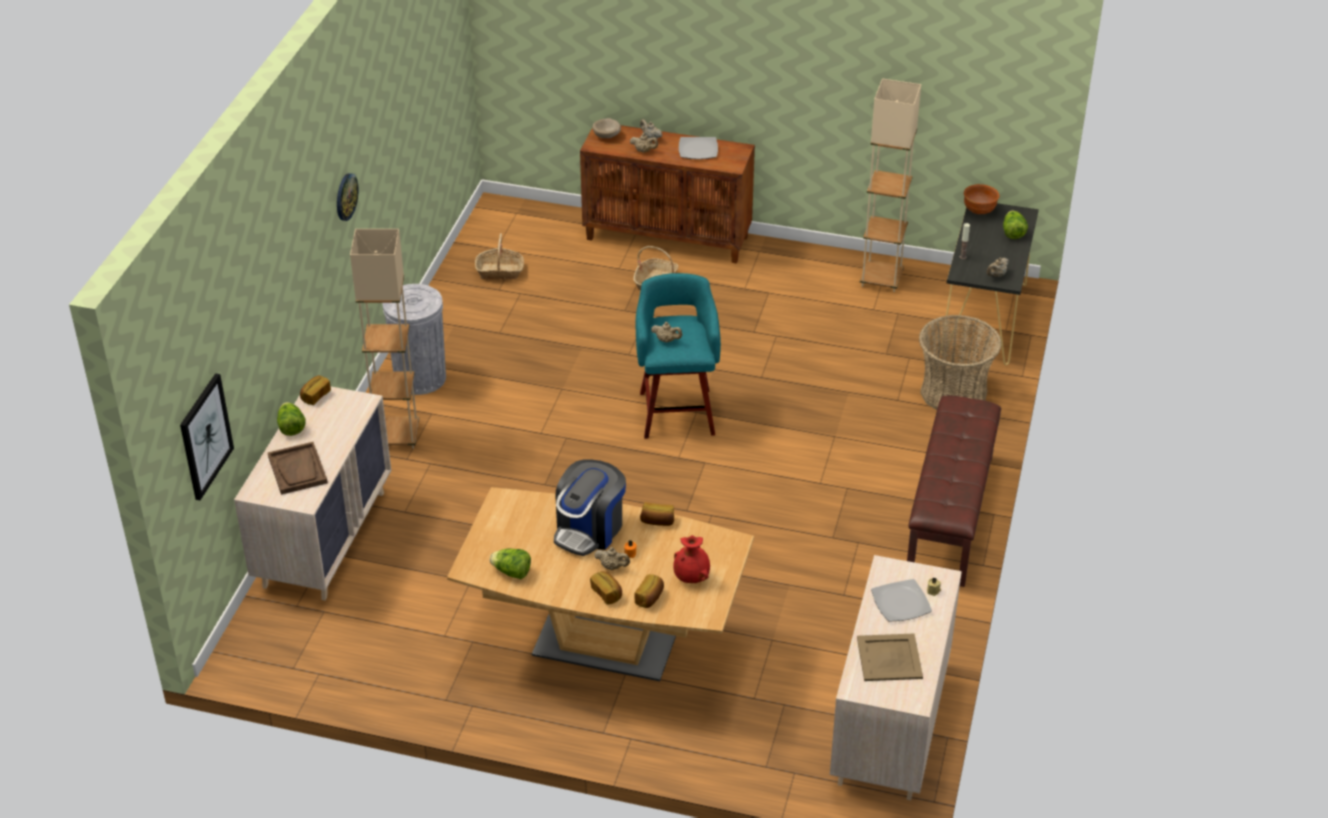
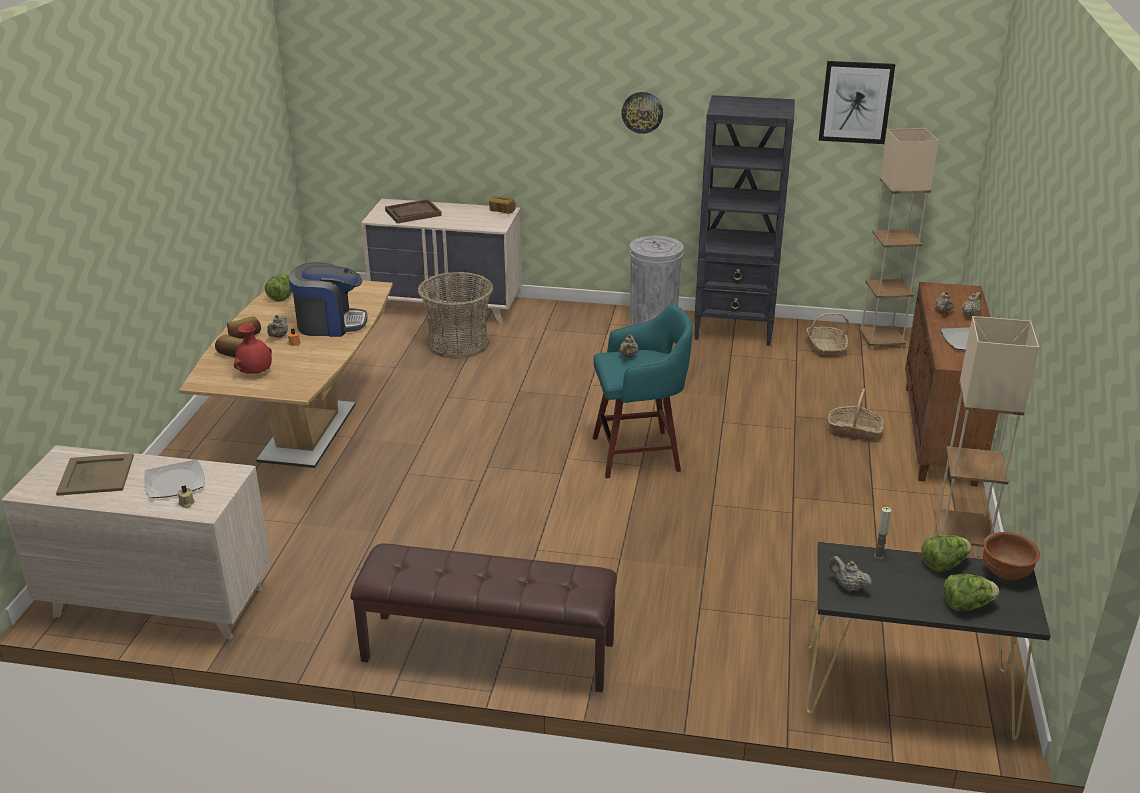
camera: 85 degrees right, 10 degrees down
(205, 436) = (359, 121): picture -> picture (856, 102)
(291, 427) = (463, 207): lettuce -> lettuce (943, 564)
(397, 436) = (573, 323): beige floor lamp -> beige floor lamp (881, 341)
(444, 323) = (734, 329): none -> black bookcase
(589, 529) = (330, 324): coffee machine -> coffee machine turned 150 degrees clockwise
(607, 136) = (956, 293): beige bowl -> none
(657, 521) = (335, 353): bread -> none
(953, 393) = (728, 658): basket -> basket (458, 344)

